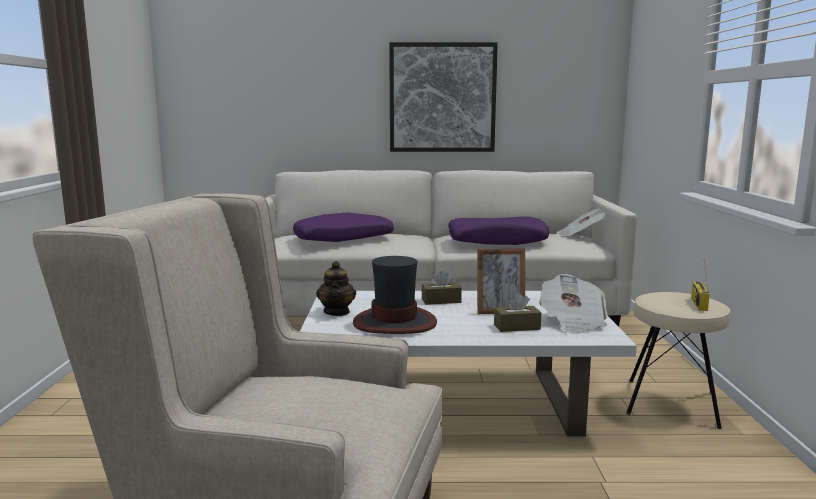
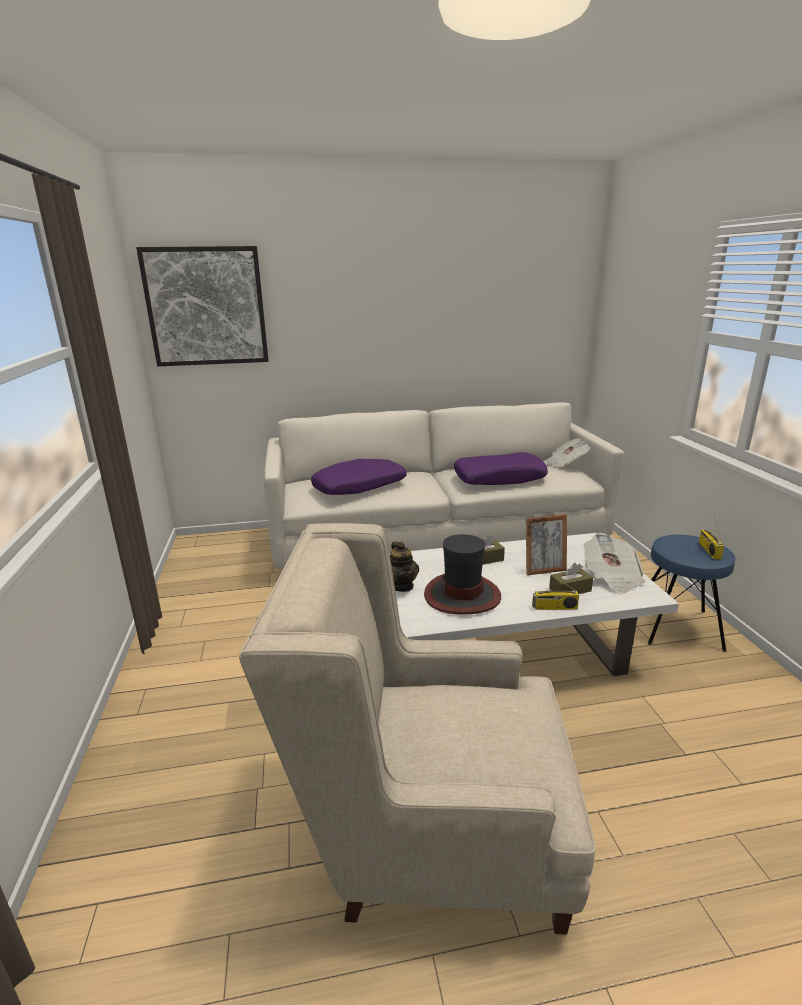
camera: 10 degrees left, 10 degrees up
(442, 98) = (431, 336): picture -> picture (206, 307)
(488, 337) = (554, 607): none -> radio
(672, 403) = (678, 627): beige stool -> blue stool

